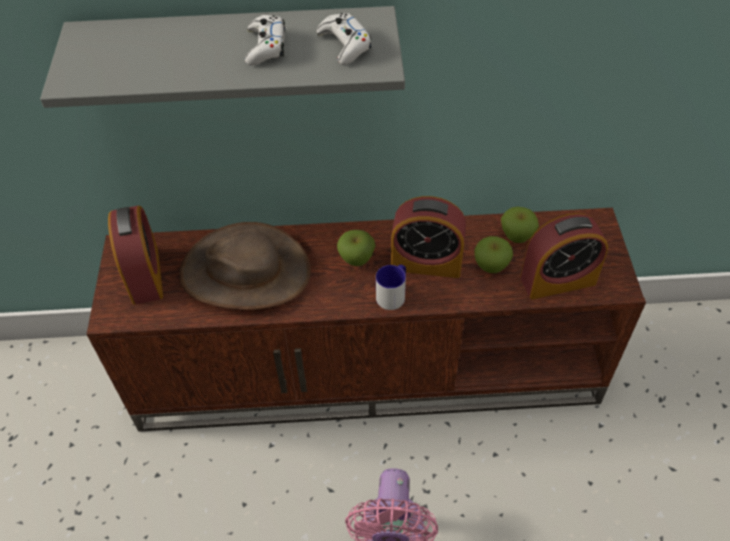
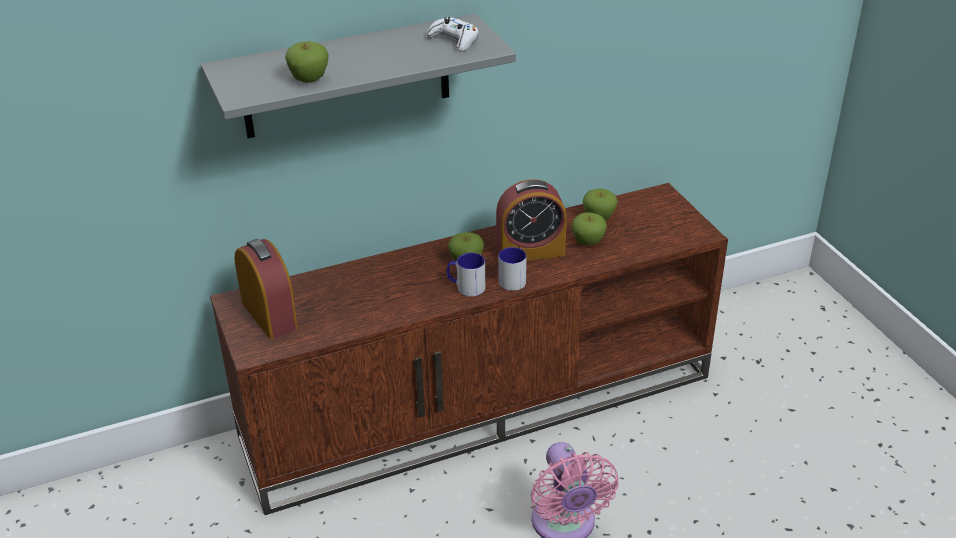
camera: 20 degrees left, 15 degrees down
(154, 72) = (309, 79): none -> apple
(245, 271) = (367, 292): brown hat -> none
(266, 47) = (391, 51): white game controller -> none
(342, 291) = (465, 287): none -> mug
(558, 280) = (649, 240): alarm clock -> none

